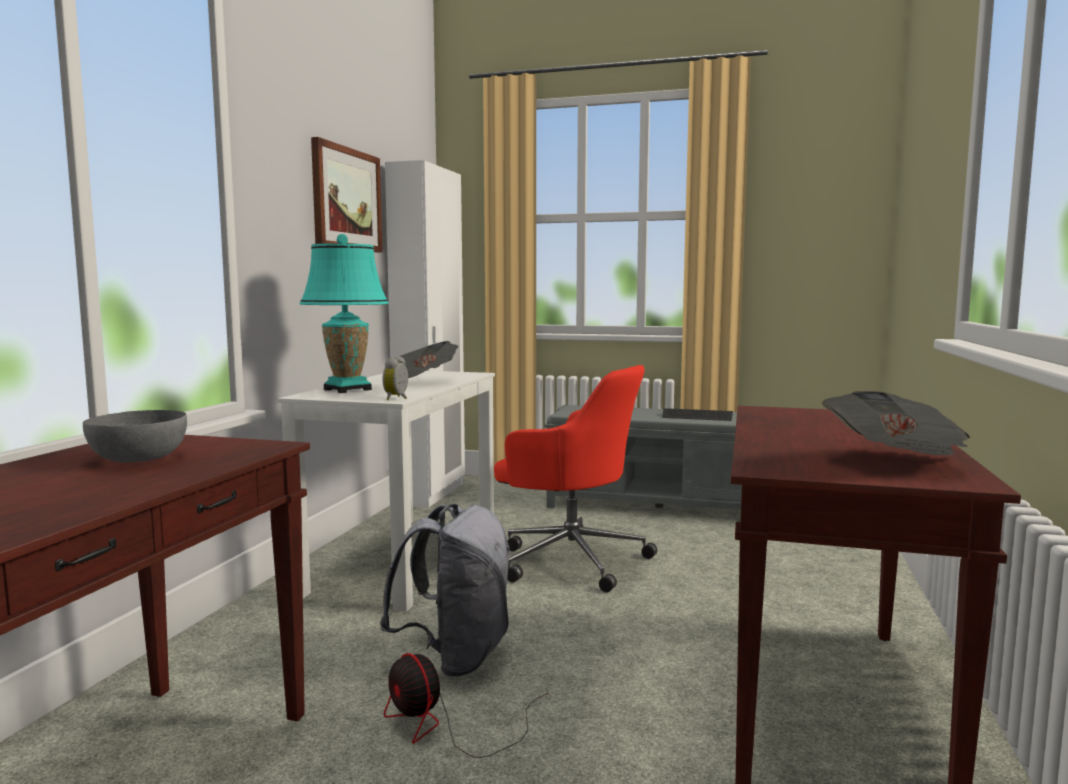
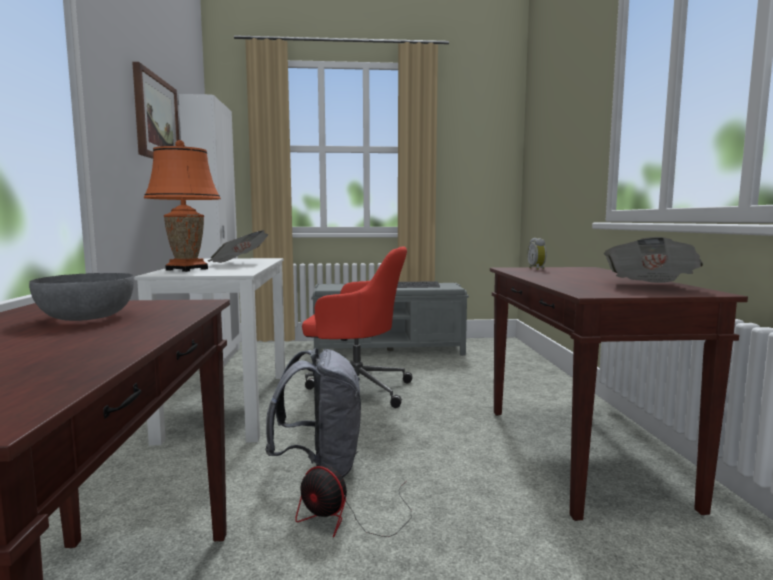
camera: 20 degrees left, 0 degrees up
(347, 389) = (186, 269): turquoise table lamp -> orange table lamp
(398, 398) = (242, 272): alarm clock -> alarm clock (537, 269)

